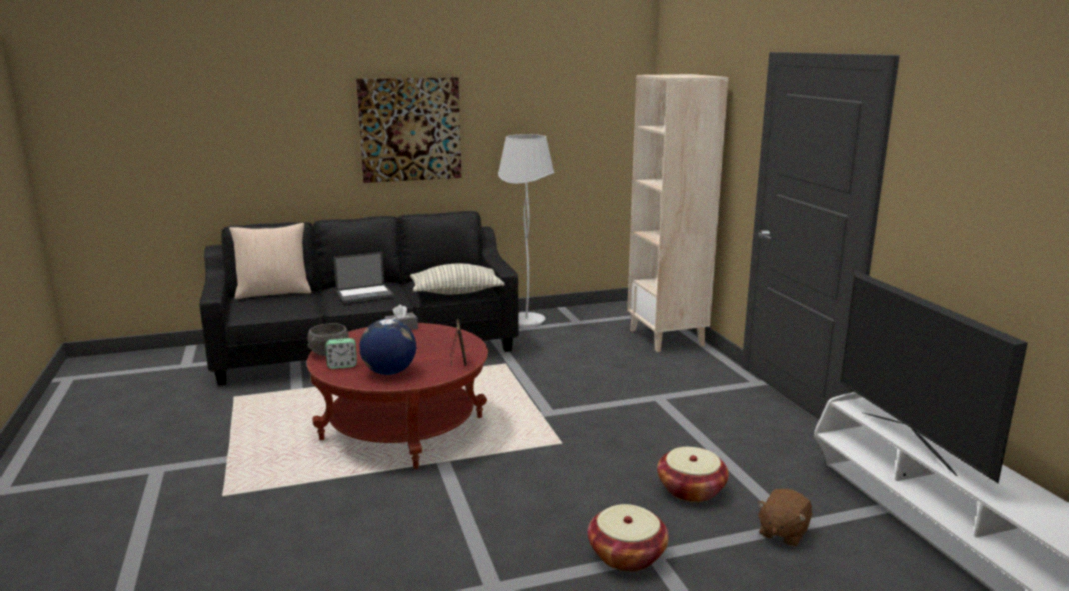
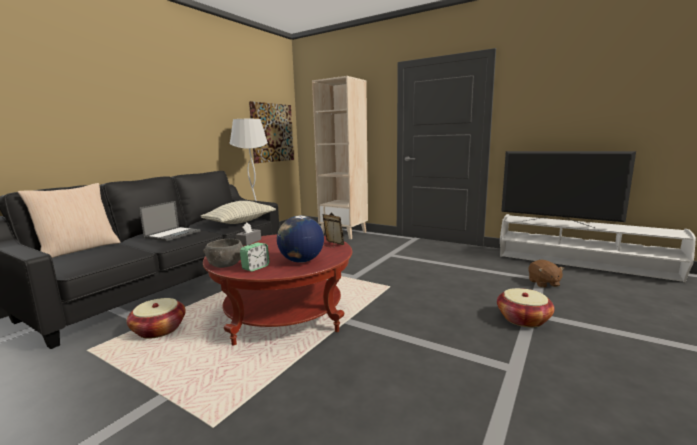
camera: 40 degrees left, 5 degrees down
(410, 129) = (164, 112): picture -> picture (272, 132)
(691, 490) = (482, 282): basket -> basket (159, 329)

